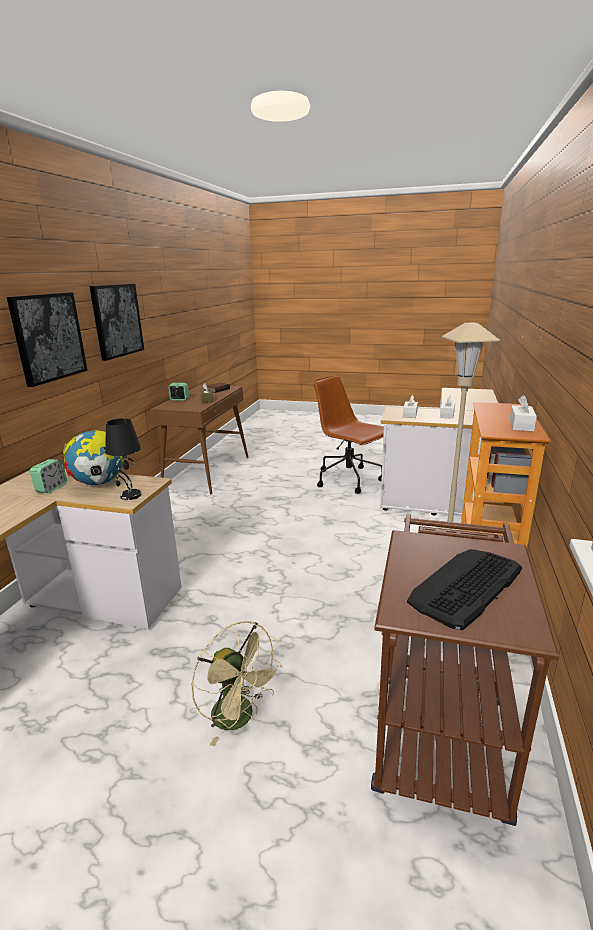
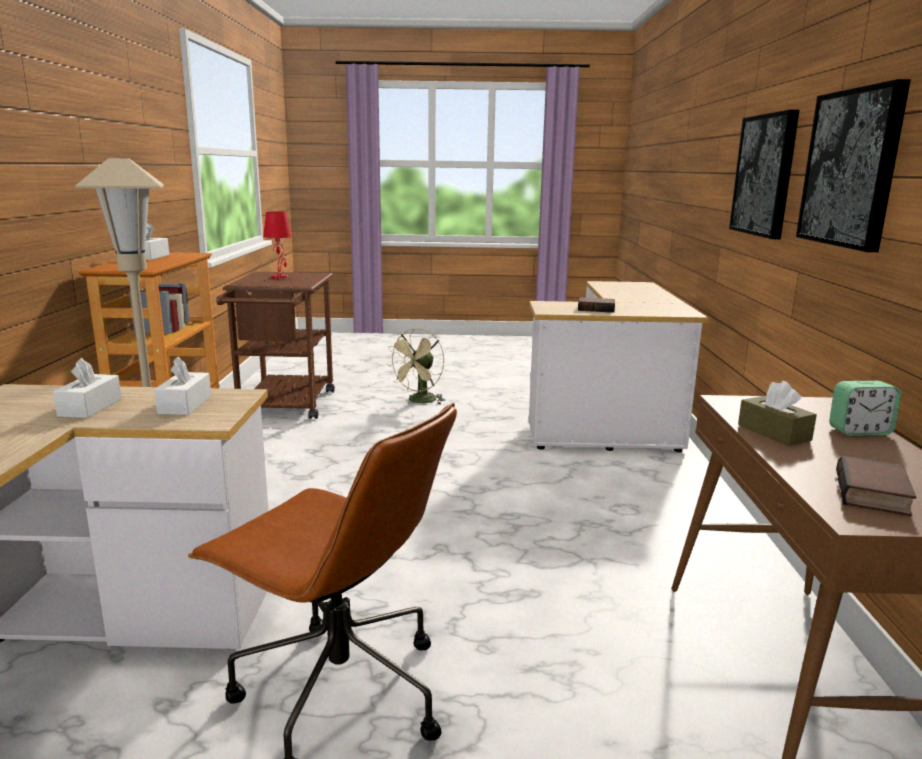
camera: 165 degrees right, 5 degrees down
(51, 488) = (634, 306): alarm clock -> none
(99, 484) = (597, 309): globe -> book
(130, 496) = (548, 304): black table lamp -> none
(240, 718) = (419, 401): beige fan -> beige fan turned 90 degrees counterclockwise
(465, 586) = (280, 277): keyboard -> red table lamp

